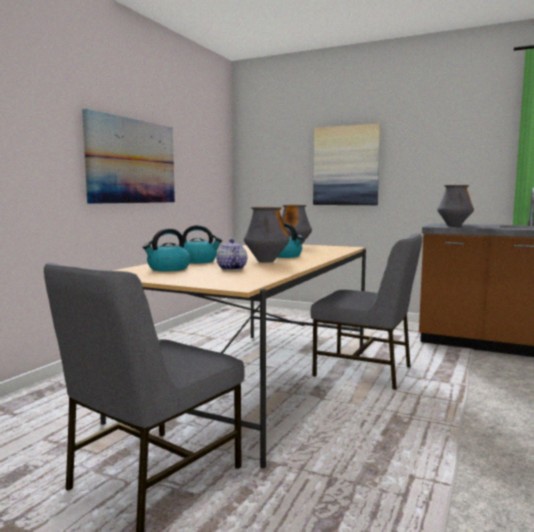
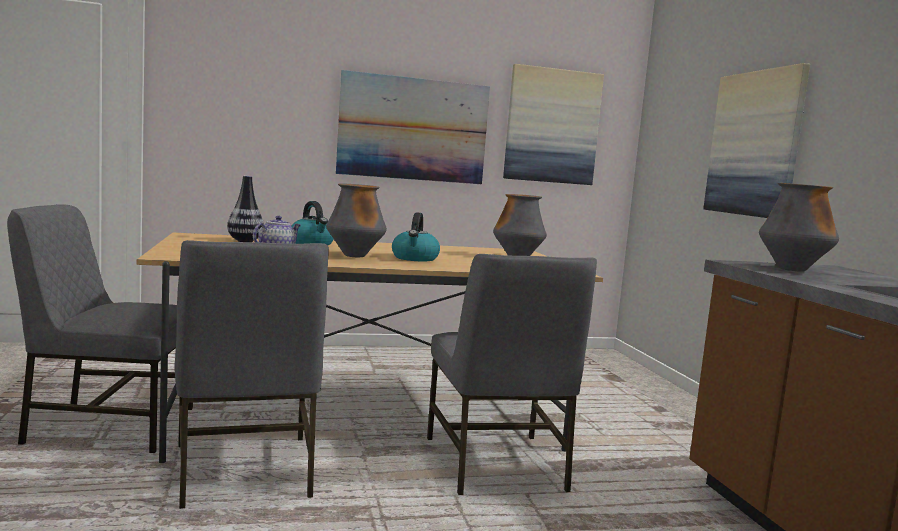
camera: 50 degrees right, 0 degrees up
(168, 269) = (245, 241): kettle -> vase
(200, 157) = (552, 126): none -> picture
(309, 440) = (244, 472): none -> grey chair

